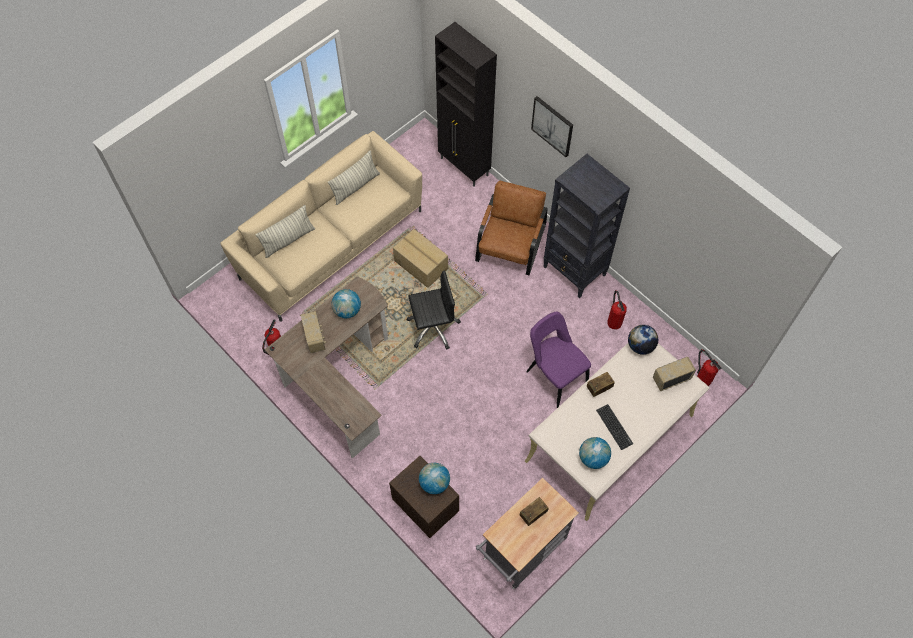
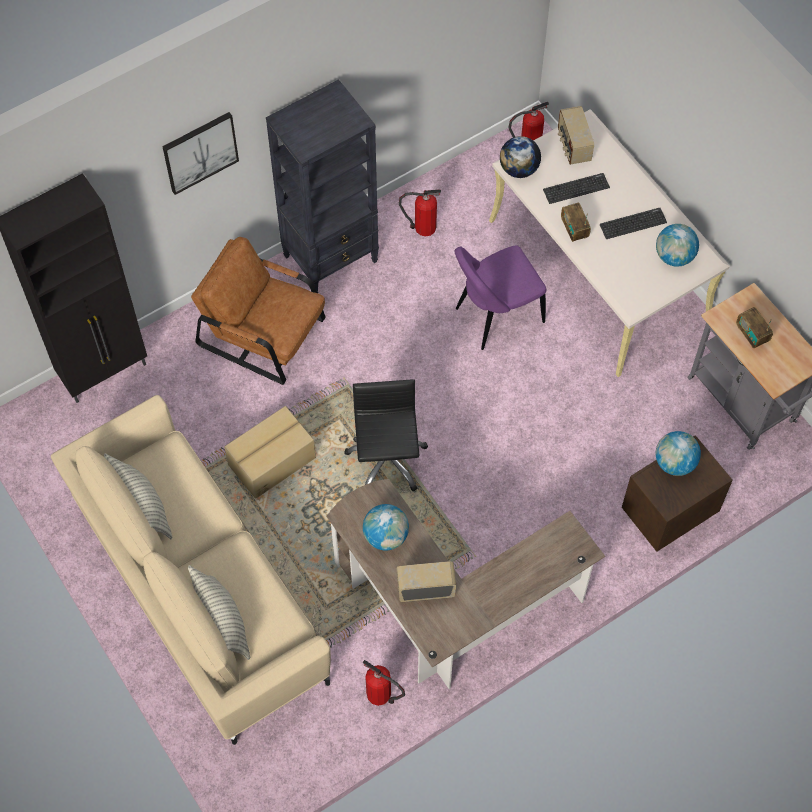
camera: 80 degrees left, 0 degrees up
(634, 385) = (576, 188): none -> keyboard

